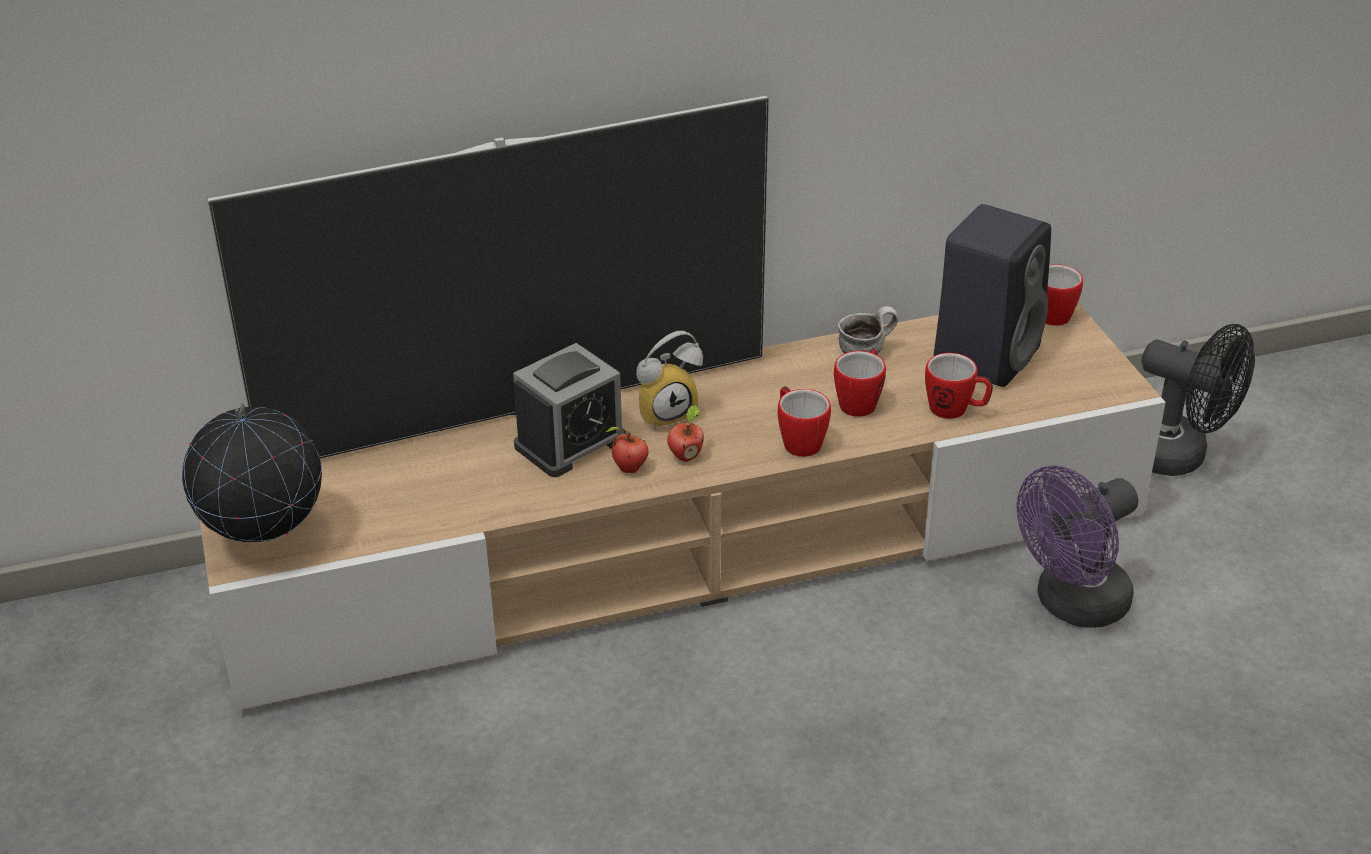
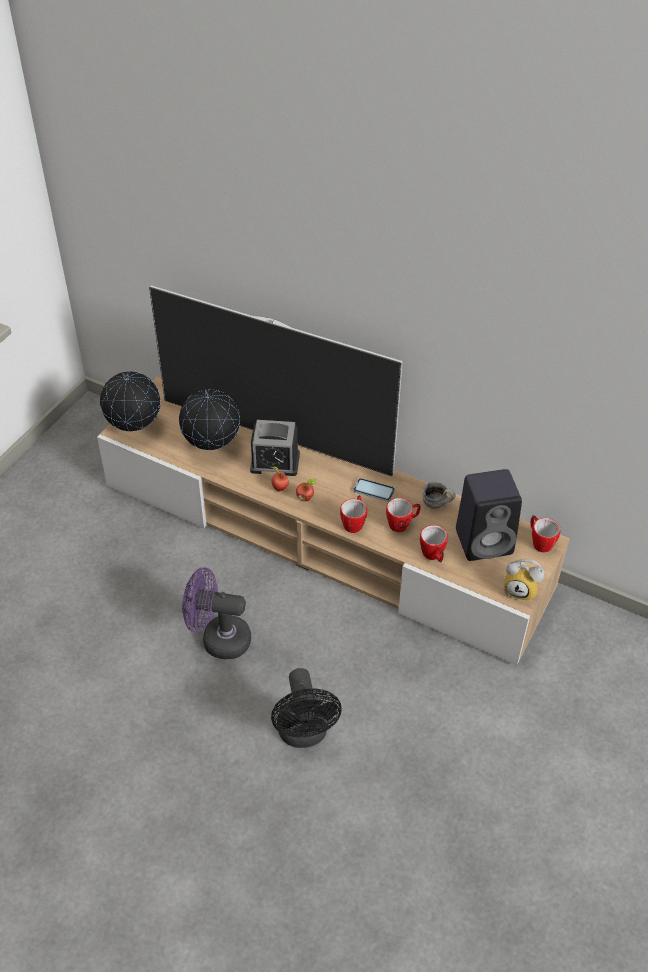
camera: 45 degrees right, 10 degrees up
(440, 484) = (212, 447): none -> globe
(666, 412) = (324, 474): alarm clock -> alarm clock (521, 590)
(763, 389) = (374, 491): none -> phone
(1072, 605) = (432, 677): purple fan -> purple fan (218, 639)
(1177, 456) = (578, 654): black fan -> black fan (304, 734)

